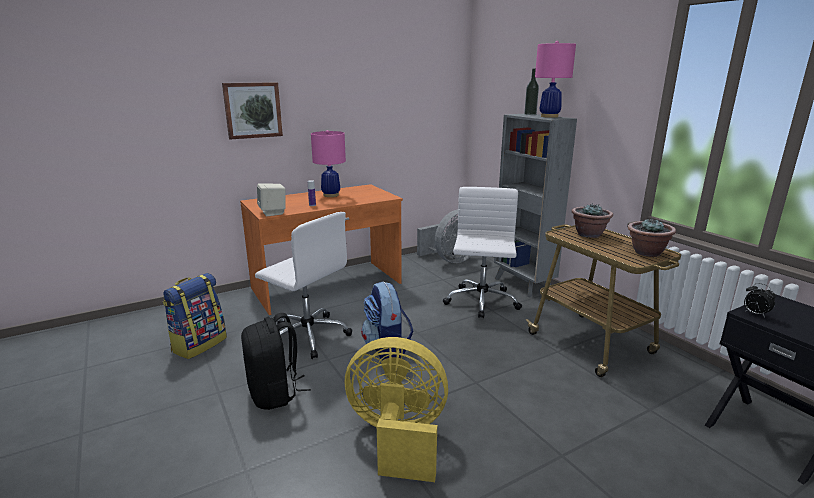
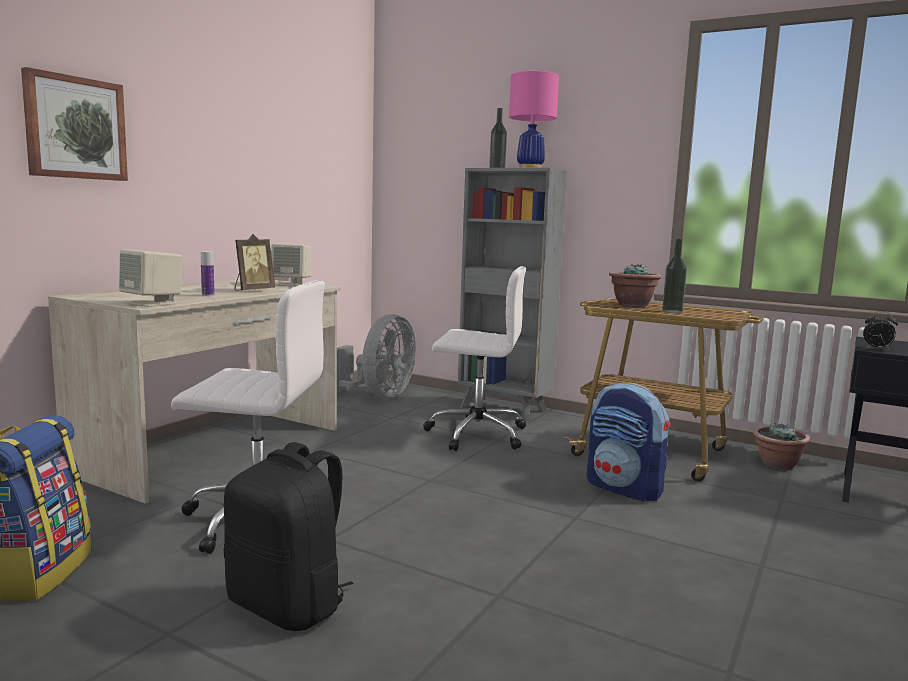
camera: 30 degrees left, 10 degrees down
(327, 286) = (215, 449): orange desk -> beige desk
(331, 195) = (216, 287): pink table lamp -> none
(344, 200) = (253, 290): none -> picture frame
(376, 194) = (292, 284): none -> beige speaker
(387, 348) = (408, 507): backpack -> backpack (625, 489)
(397, 437) = (555, 606): yellow fan -> none
(481, 302) = (475, 434): white office chair -> white office chair turned 120 degrees clockwise
(607, 247) = (672, 311): none -> bottle
(646, 252) = (718, 312): potted plant -> potted plant (777, 465)

